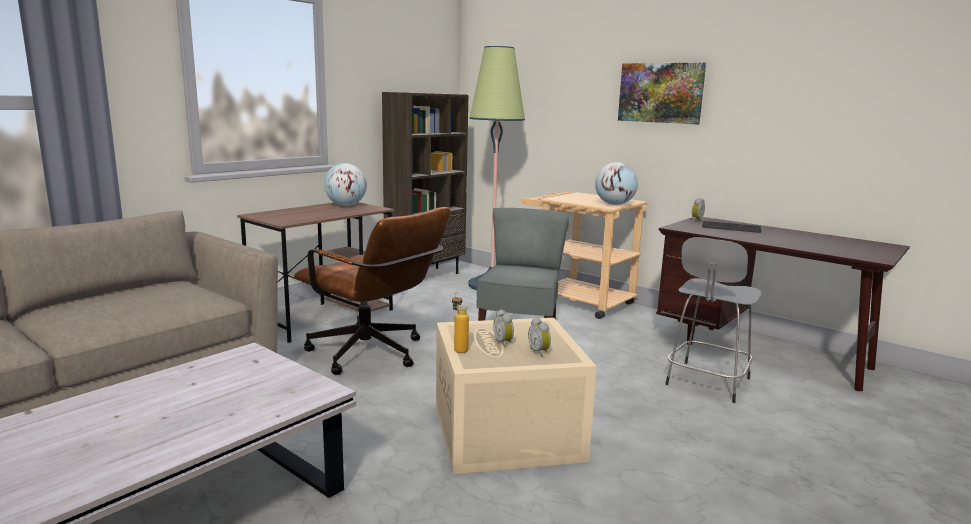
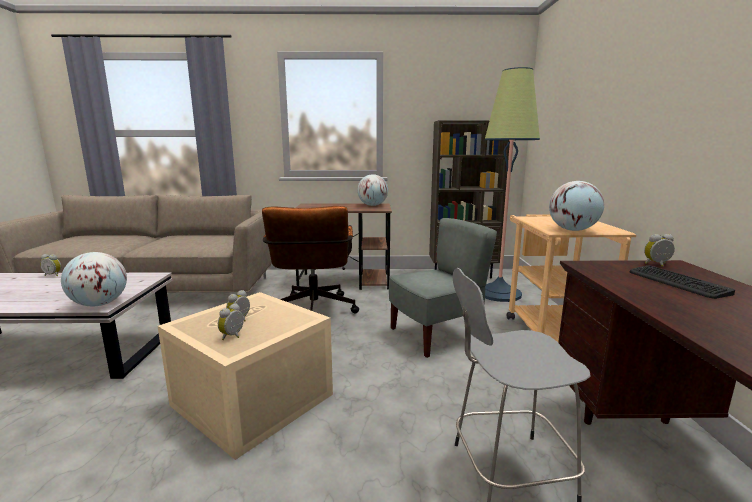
camera: 50 degrees right, 0 degrees up
(58, 407) = (53, 275): none -> alarm clock
(313, 391) = (99, 304): none -> globe
(458, 348) = (211, 312): bottle -> none
(660, 93) = (666, 92): picture -> none

